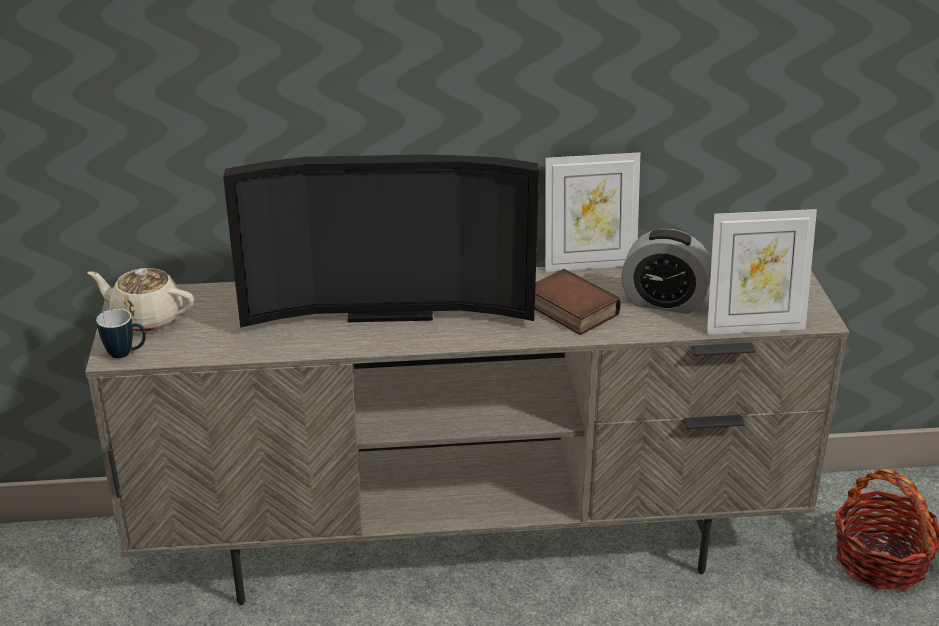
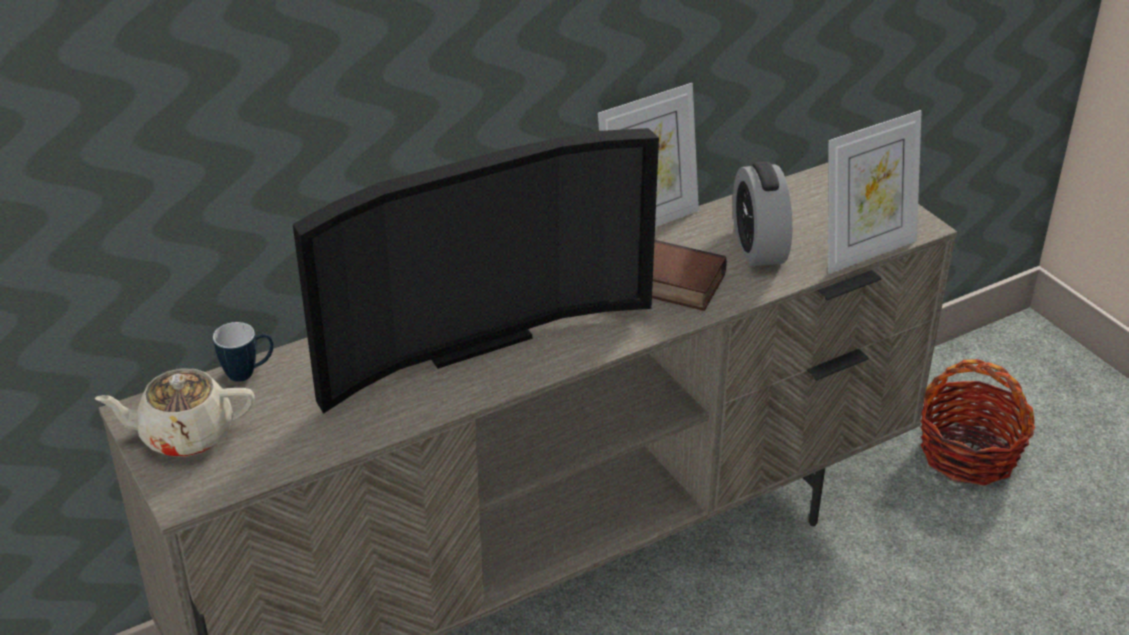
camera: 25 degrees left, 5 degrees up
(126, 354) = (197, 490): mug -> mug (248, 373)
(664, 302) = (758, 247): alarm clock -> alarm clock turned 90 degrees clockwise

